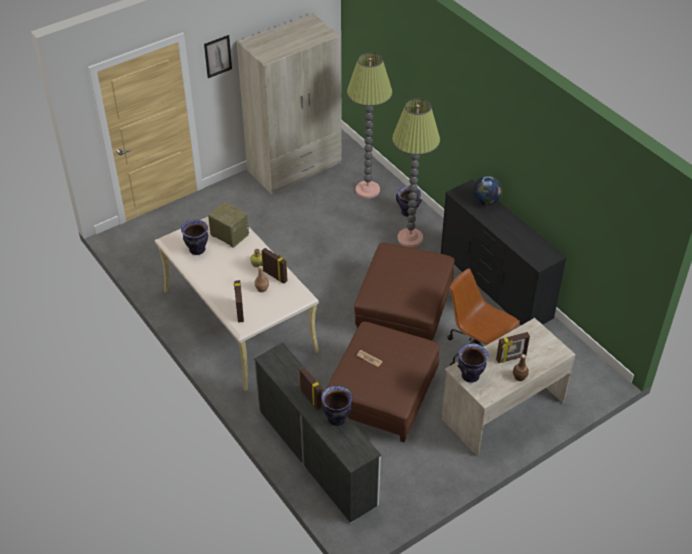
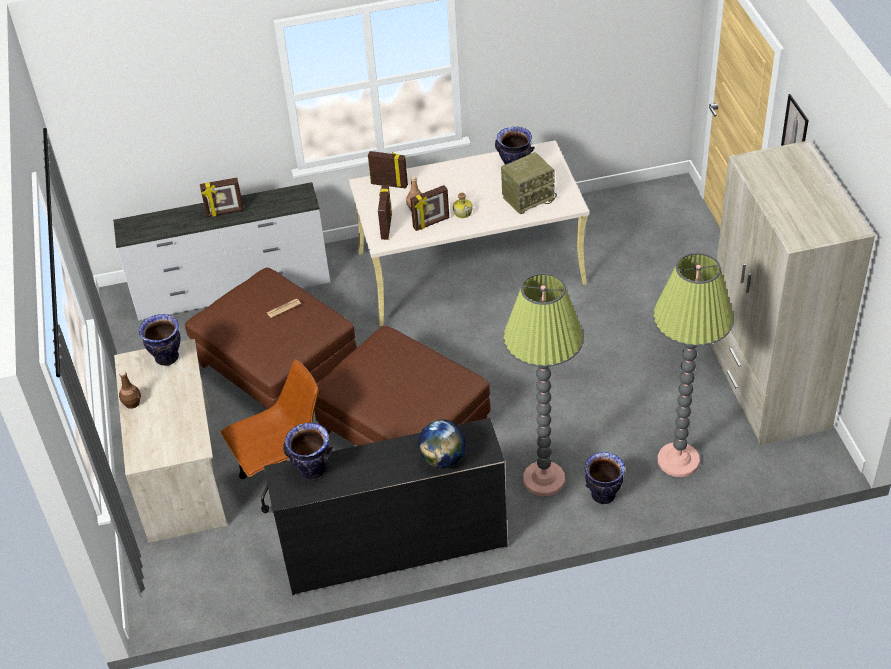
camera: 115 degrees right, 0 degrees up
(337, 419) = (184, 225): vase -> vase (312, 470)
(511, 358) = (165, 406): picture frame -> picture frame (386, 227)

